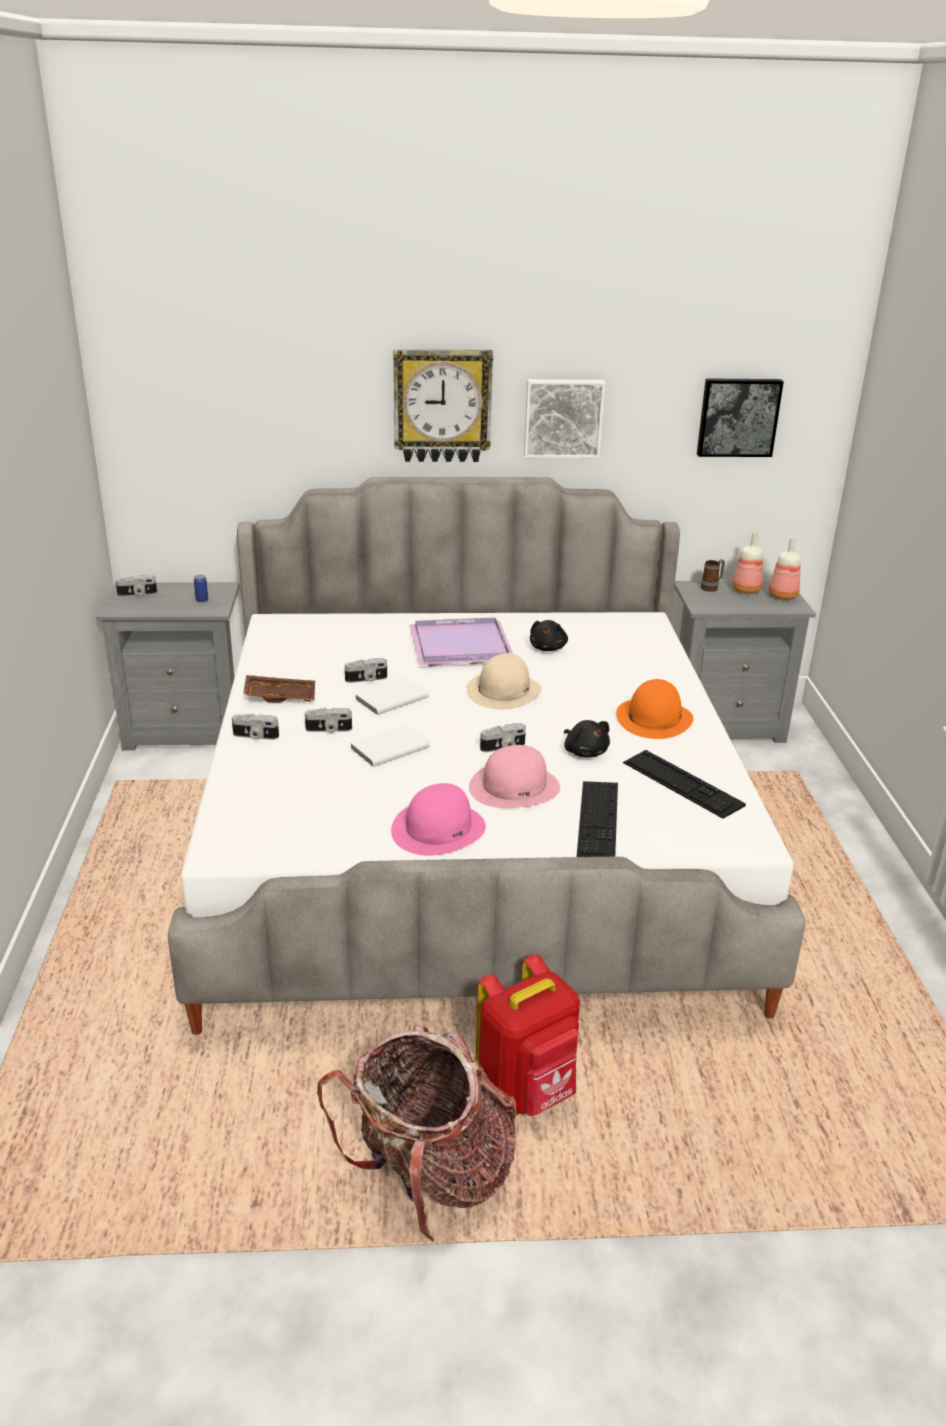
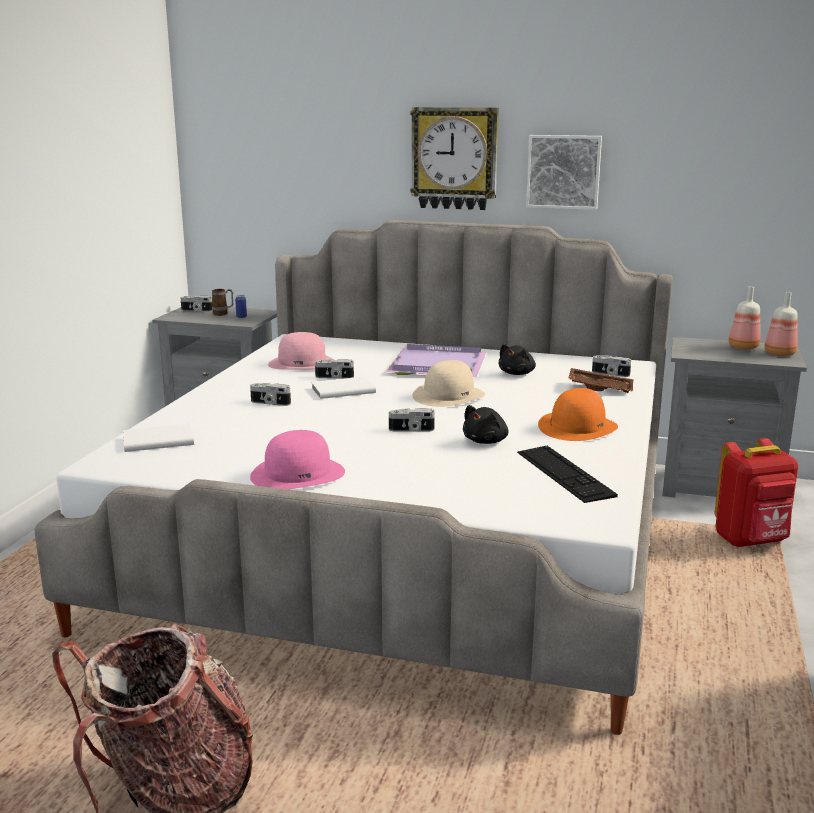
camera: 20 degrees right, 10 degrees down
(255, 736) = (206, 400): camera -> camera (610, 374)
(280, 696) = (252, 380): brown tray -> brown tray (600, 388)
(387, 748) = (308, 419): white book -> white book (157, 440)
(514, 786) = (396, 456): pink hat -> pink hat (302, 363)
(527, 1092) = (316, 744): red backpack -> red backpack (751, 541)
(585, 752) = (486, 441): black plush toy -> black plush toy turned 45 degrees clockwise
(598, 820) = (453, 487): keyboard -> none
(712, 588) = (708, 343): mug -> mug (223, 314)
(738, 417) = (737, 173): picture -> none

